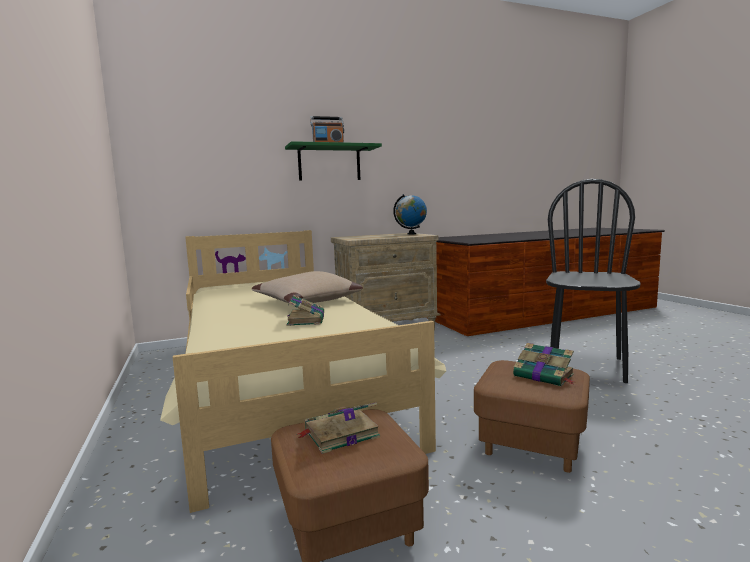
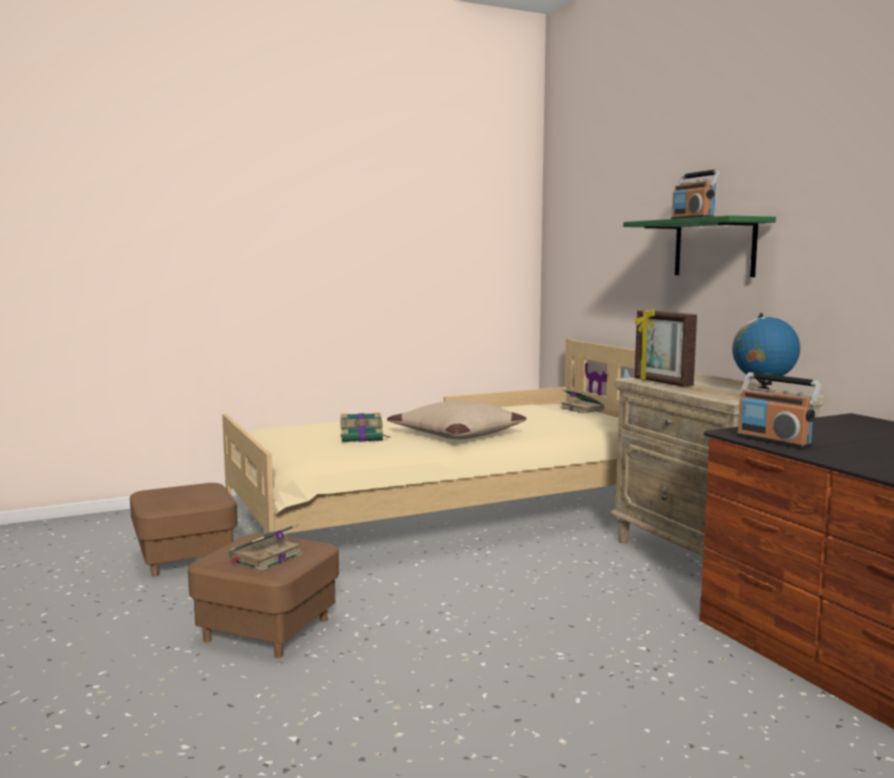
camera: 85 degrees right, 0 degrees up
(339, 434) = (192, 493): book -> book (581, 409)
(370, 237) = (662, 383): none -> picture frame
(489, 240) = (773, 441): none -> radio
(586, 366) = (536, 716): black chair -> none

